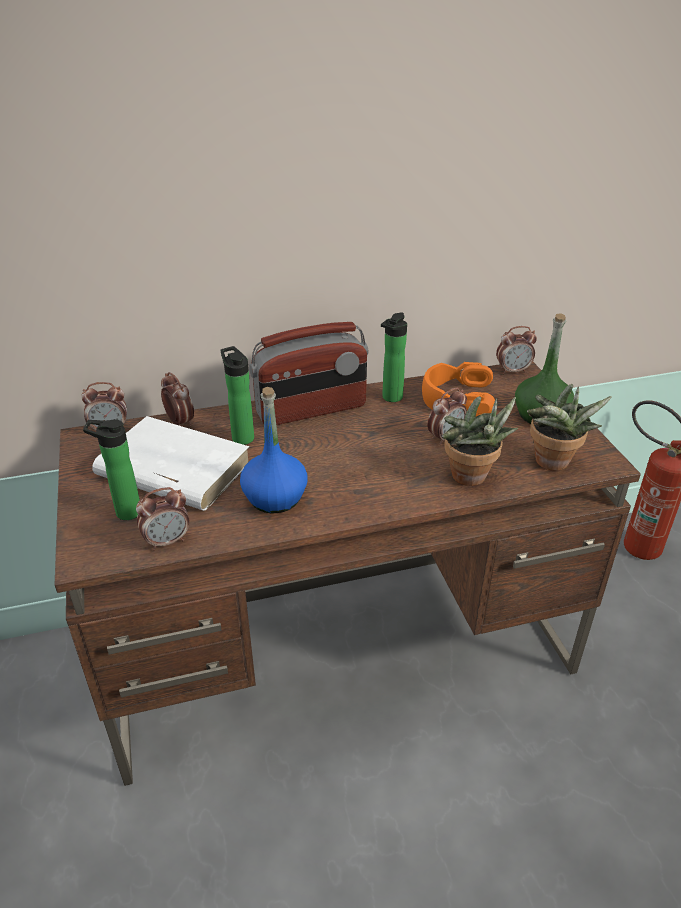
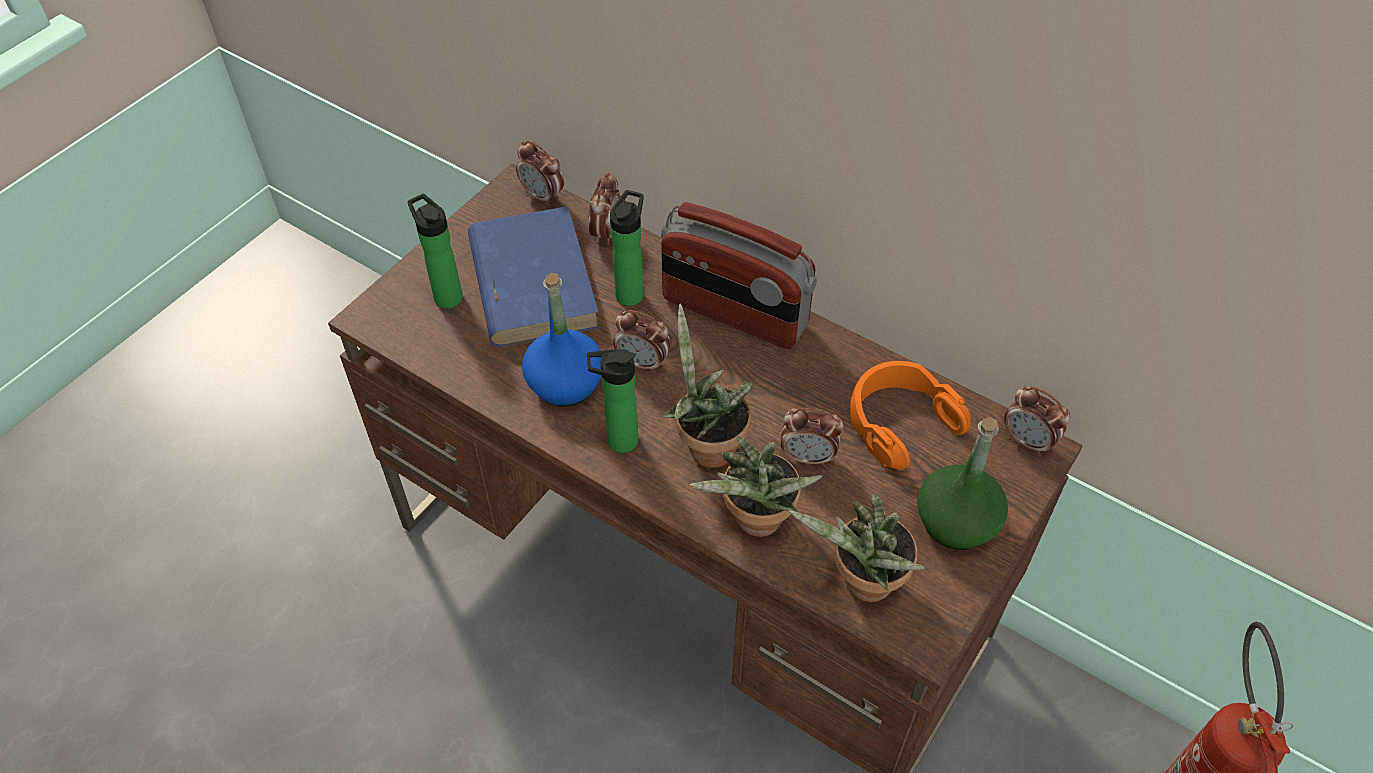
camera: 50 degrees right, 15 degrees up
(167, 541) = (437, 352): alarm clock -> alarm clock (643, 362)
(172, 469) = (532, 282): white book -> blue book
(390, 398) = (831, 363): bottle -> bottle (617, 441)
(394, 468) = (706, 446): none -> potted plant

